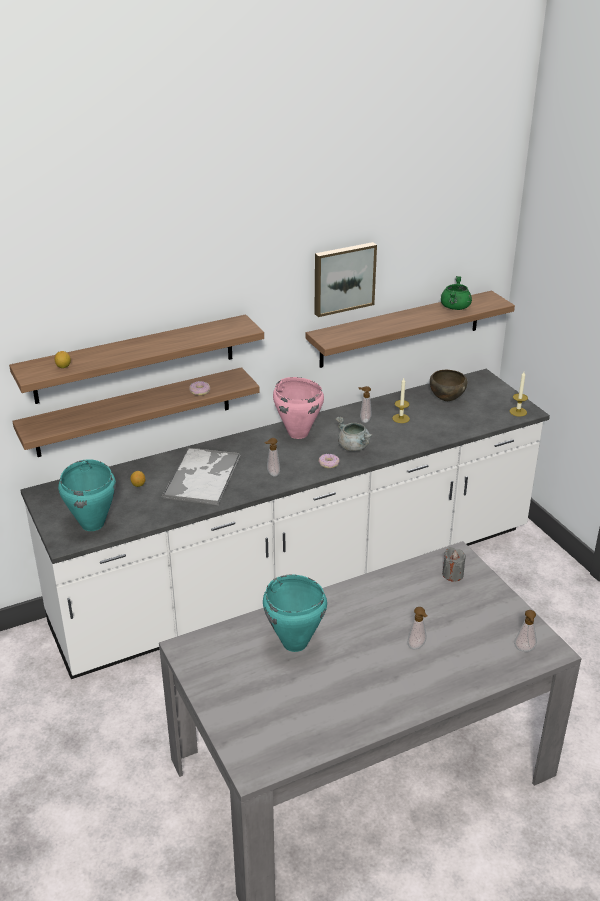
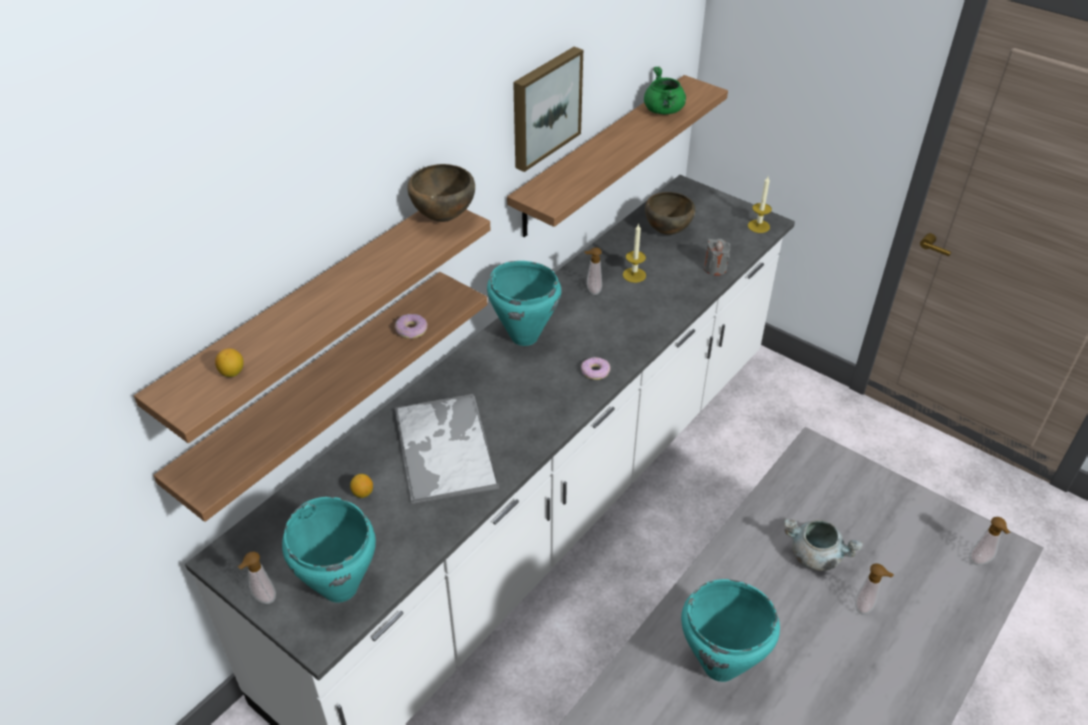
camera: 25 degrees left, 10 degrees up
(237, 324) = (443, 218): none -> brown bowl
(272, 474) = (535, 412): soap dispenser -> soap dispenser (263, 599)
(298, 433) = (524, 336): pink cooking pot -> turquoise cooking pot
(354, 447) = (608, 336): grey cooking pot -> grey cooking pot (815, 556)
(452, 574) = (828, 481): grey candle -> grey candle (715, 268)

